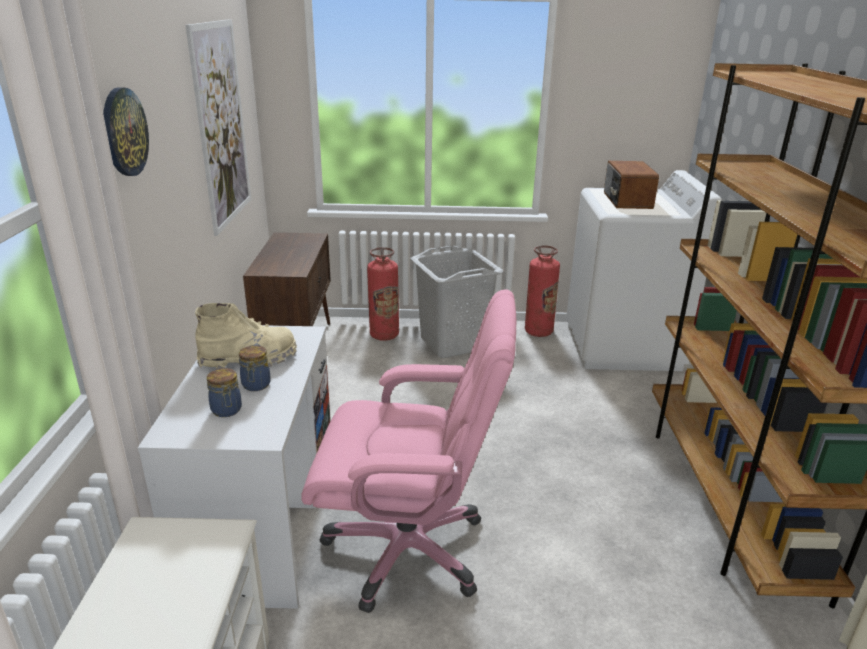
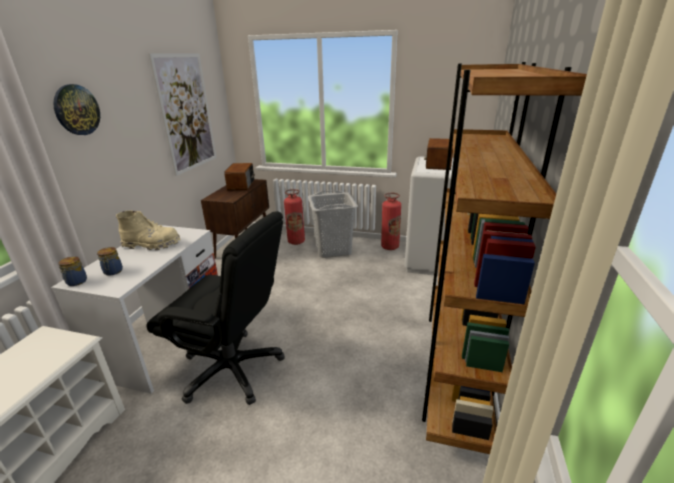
camera: 15 degrees right, 0 degrees up
(256, 385) = (141, 259): jar -> jar (76, 282)
(293, 245) = (242, 185): none -> radio
(408, 549) = (233, 369): pink office chair -> black office chair

